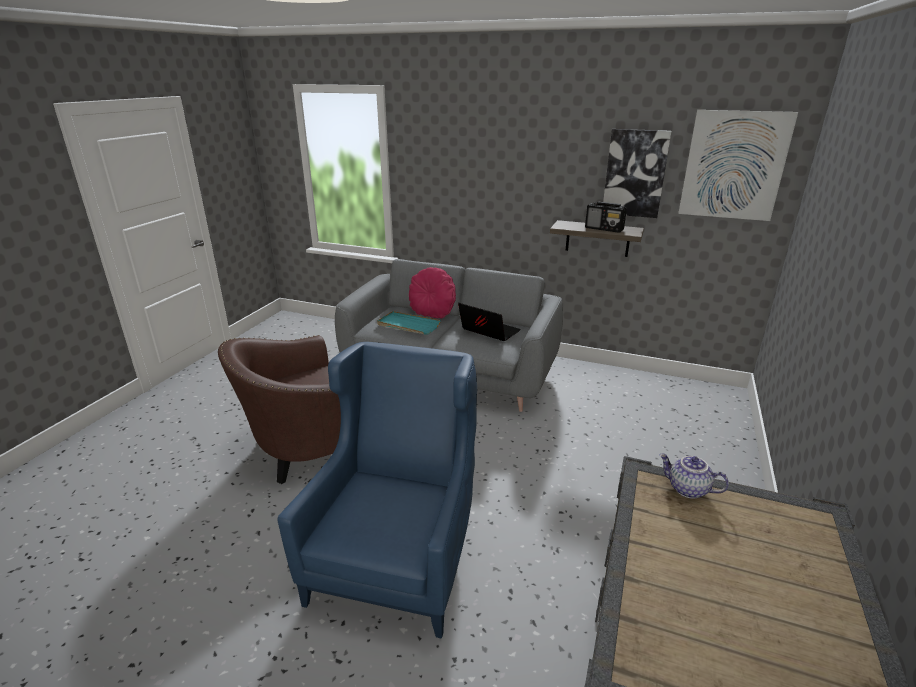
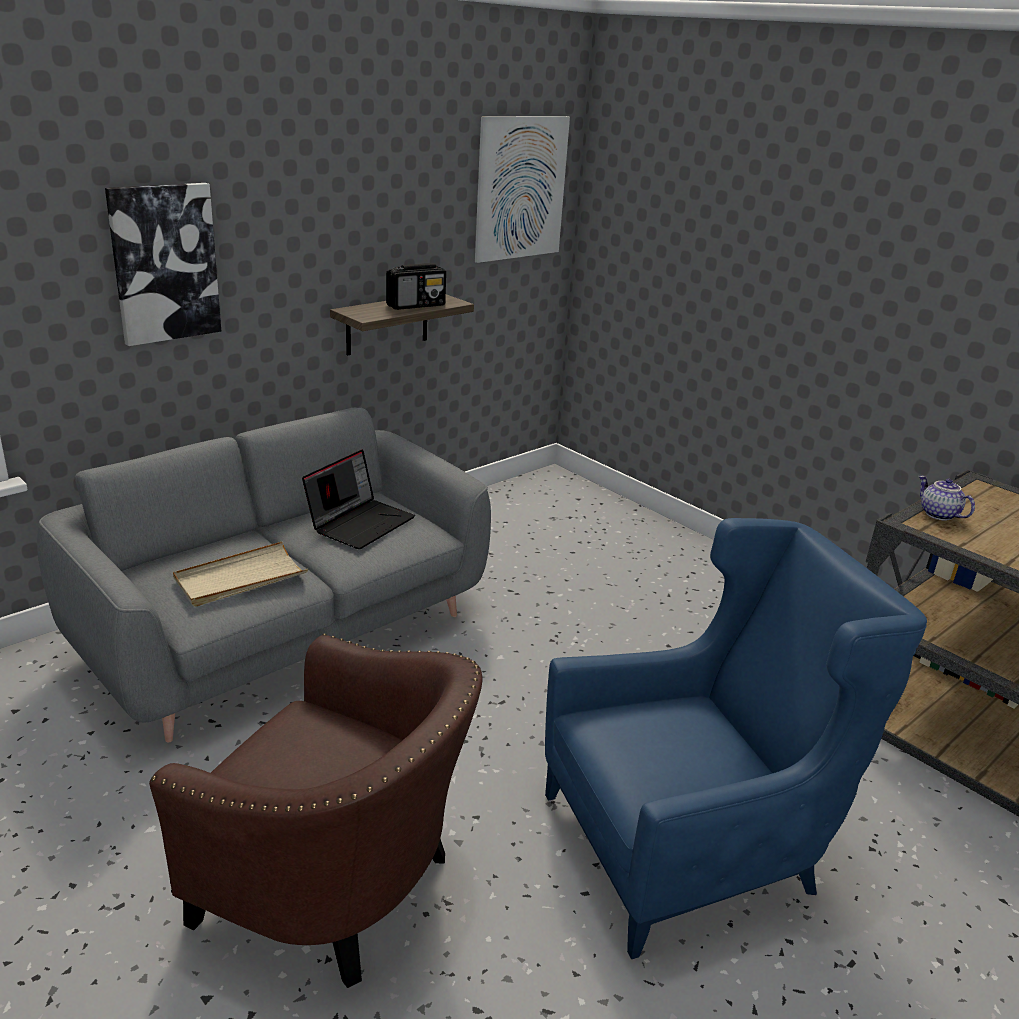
camera: 65 degrees left, 0 degrees up
(303, 449) = (340, 888): brown armchair -> brown armchair turned 60 degrees counterclockwise
(397, 557) = (690, 845): blue armchair -> blue armchair turned 120 degrees clockwise
(408, 325) = (240, 578): turquoise tray -> beige tray
(432, 314) = (227, 545): pink pillow -> none
(488, 331) = (360, 522): laptop -> laptop turned 150 degrees clockwise
(635, 173) = (423, 214): picture -> picture (164, 263)
(687, 489) = (937, 514): teapot -> teapot turned 90 degrees clockwise

